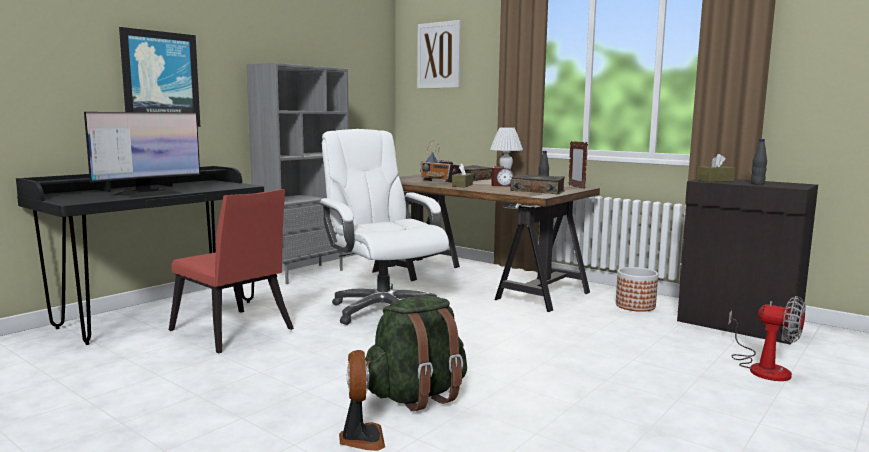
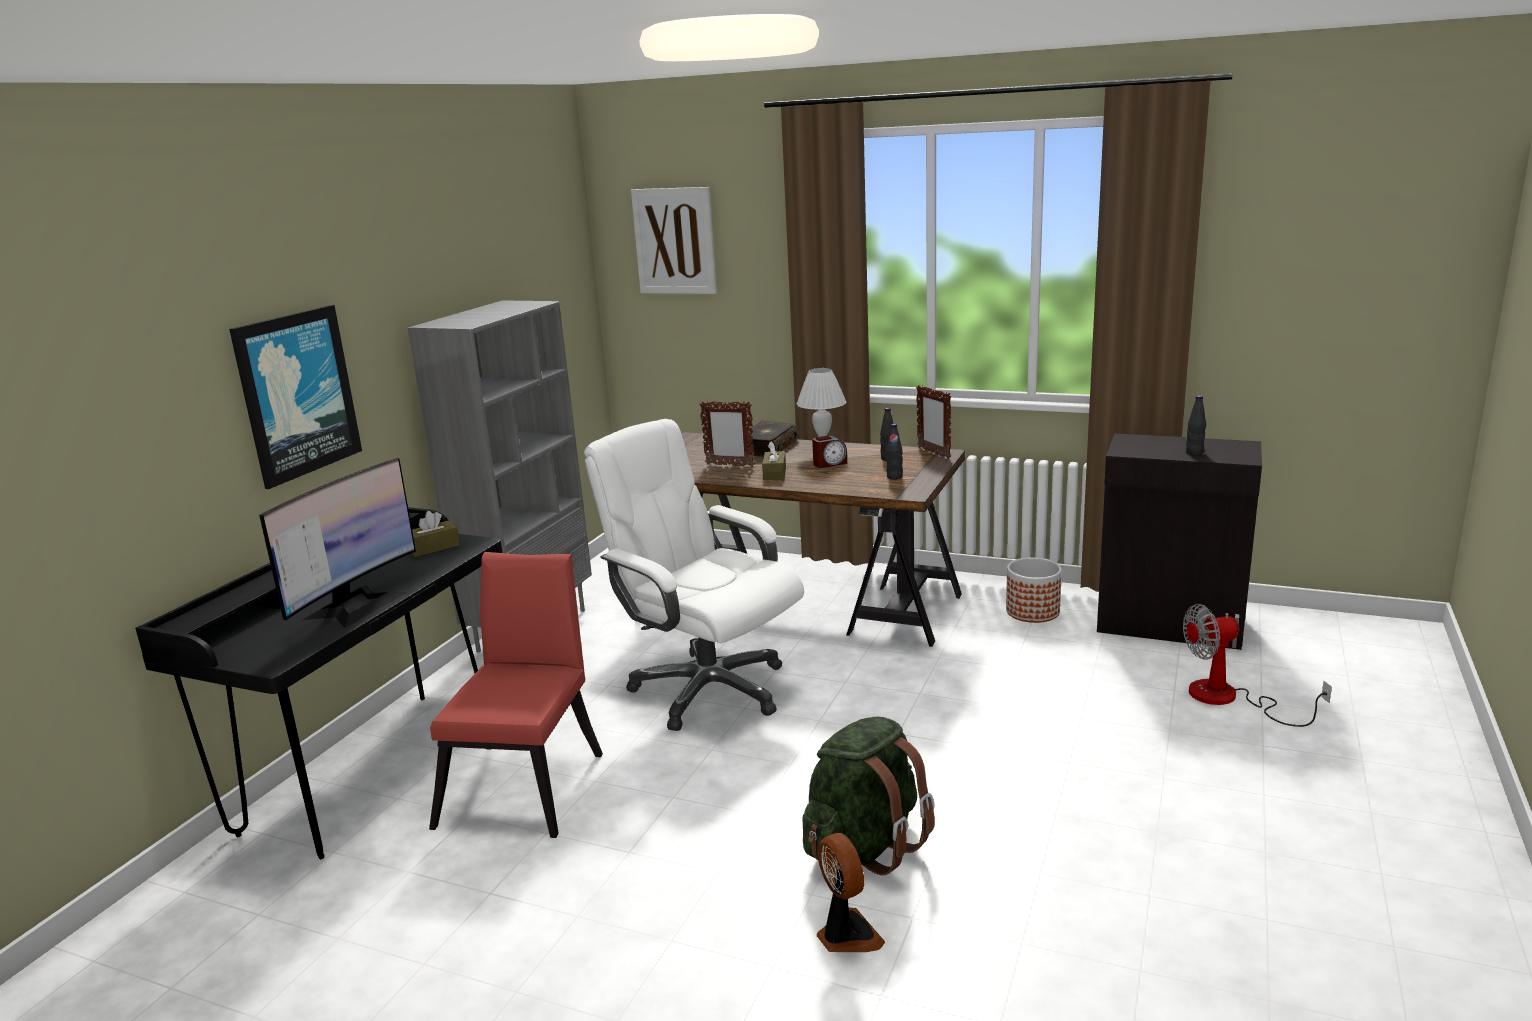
camera: 15 degrees left, 10 degrees up
(234, 332) = (528, 783): red chair -> red chair turned 105 degrees counterclockwise
(439, 182) = (729, 465): radio -> picture frame
(537, 191) = (894, 477): book -> black bottle
(715, 180) = (1138, 449): brown tissue box -> brown tissue box (433, 547)
(763, 367) = (1229, 699): fan -> fan turned 150 degrees clockwise

